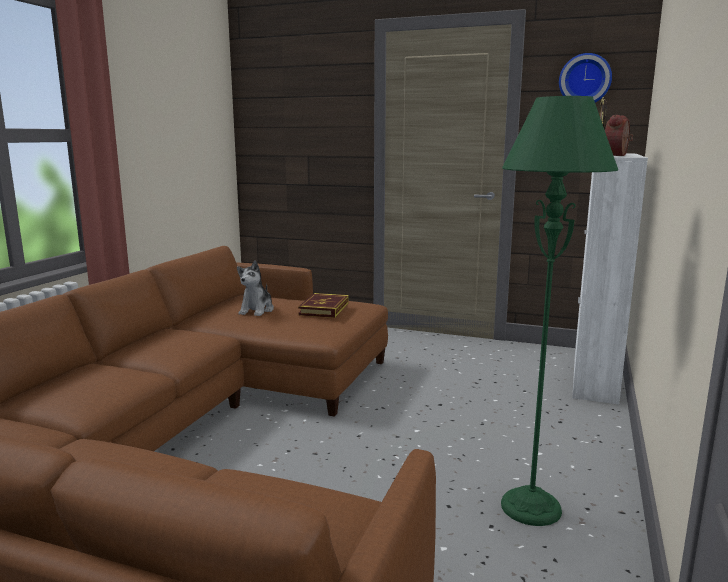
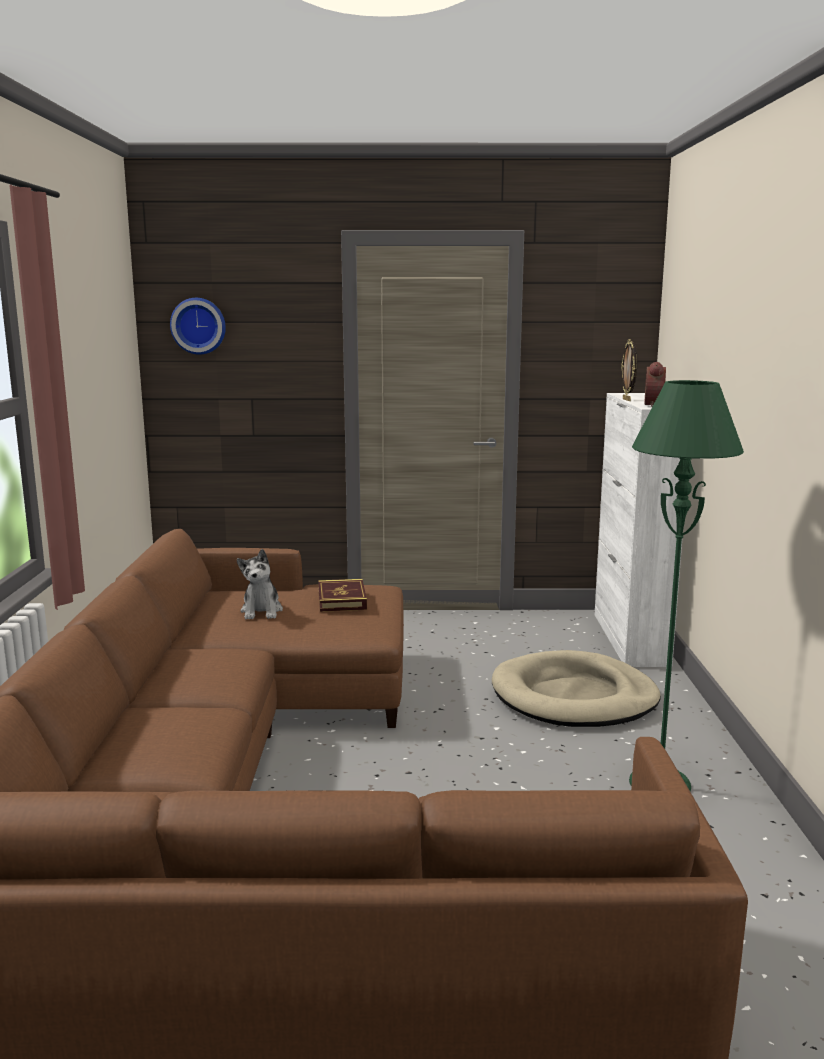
camera: 20 degrees left, 0 degrees up
(505, 416) = (574, 697): none -> beige dog bed
(585, 80) = (591, 311): wall clock -> wall clock (199, 326)

